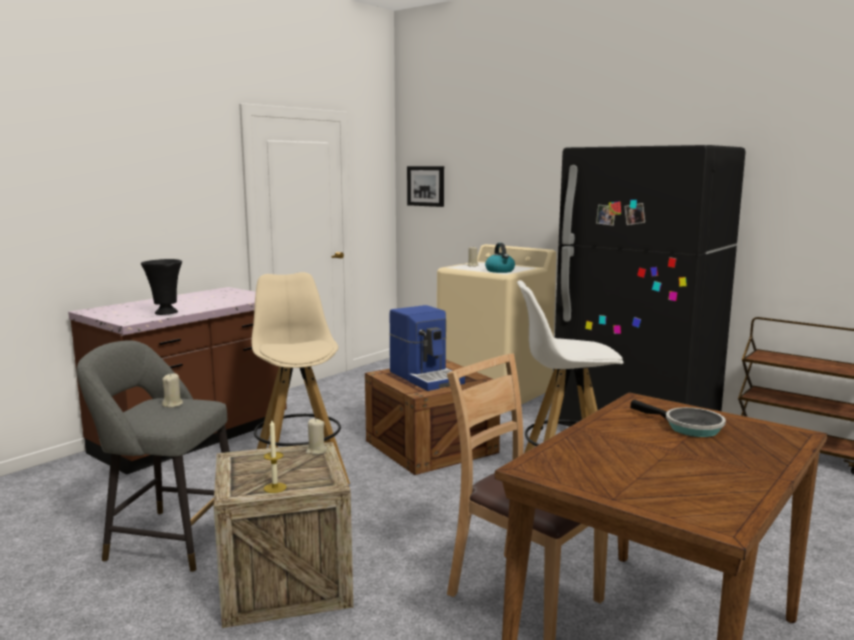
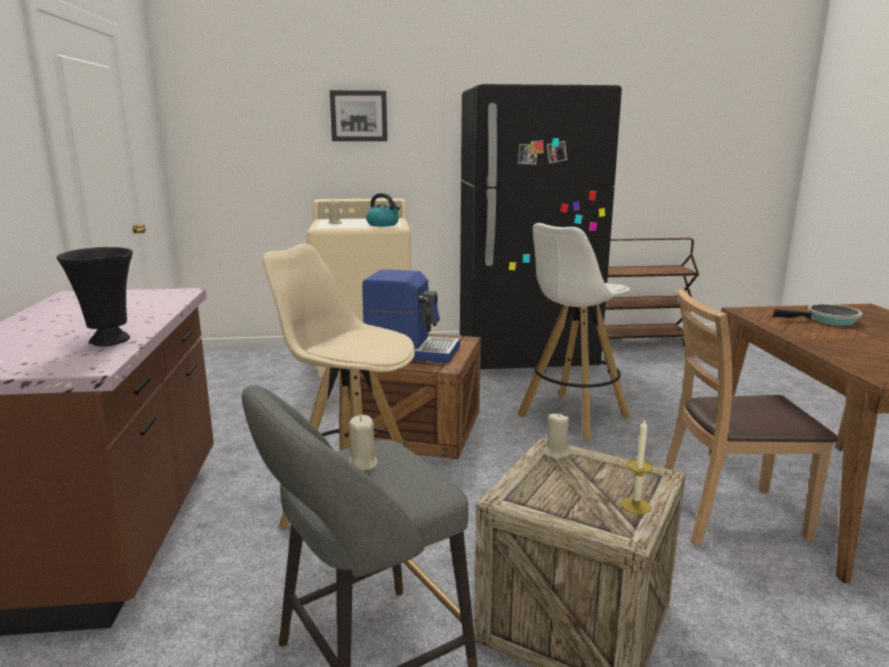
camera: 45 degrees left, 5 degrees up
(426, 186) = (214, 133): picture -> picture (359, 116)

